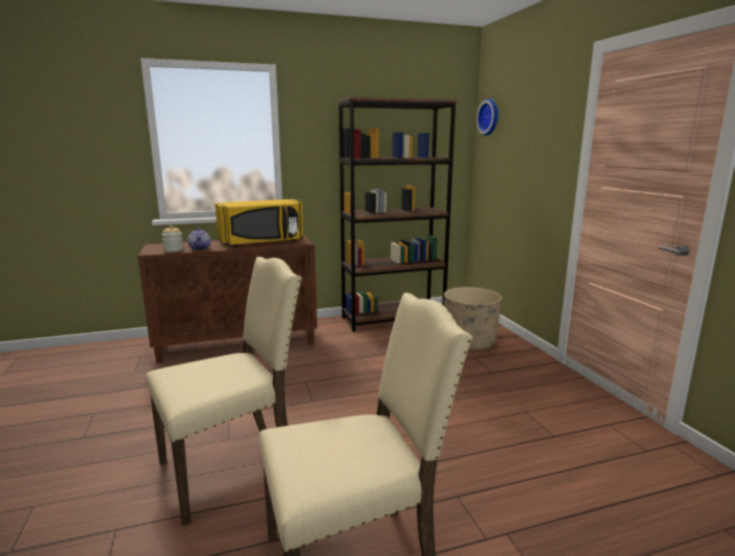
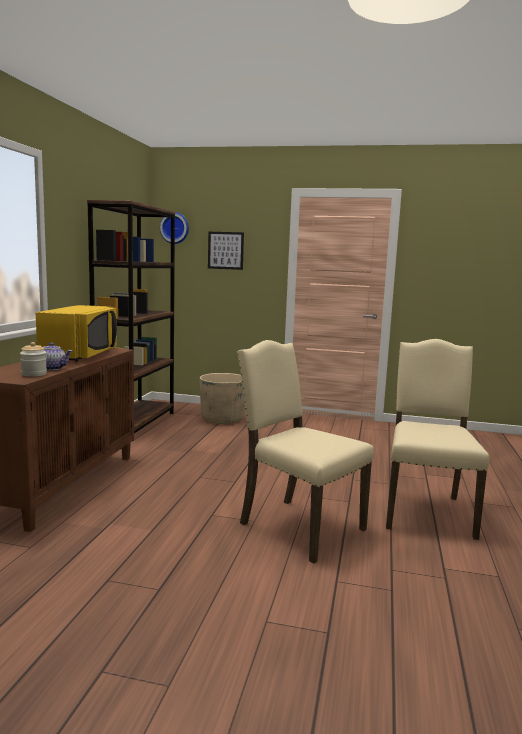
camera: 60 degrees left, 5 degrees down
(232, 468) = (298, 526): beige chair -> beige chair turned 45 degrees counterclockwise
(525, 141) = (225, 250): none -> picture

